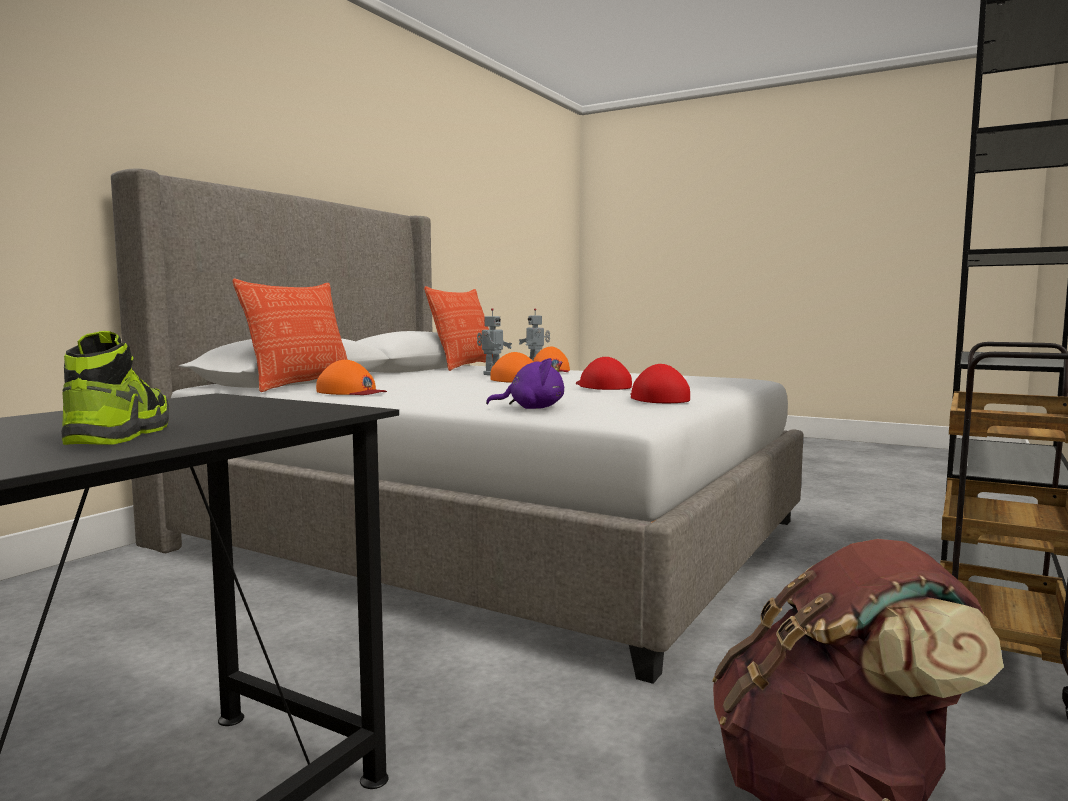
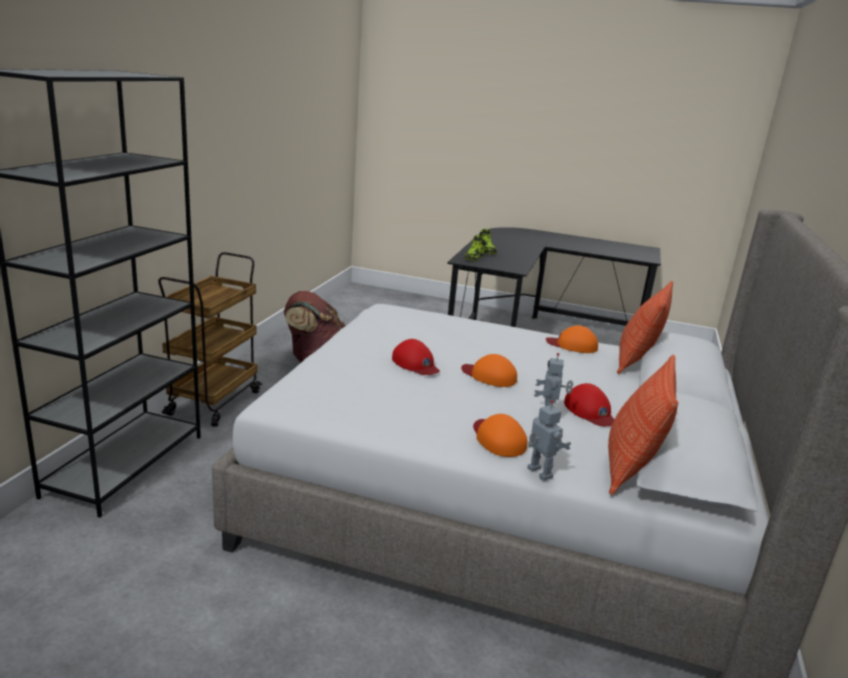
camera: 165 degrees right, 15 degrees up
(264, 415) = (474, 258): none -> shoe
(532, 408) = (437, 317): purple plush toy -> none
(657, 398) = (372, 331): red cap -> red cap (590, 411)

